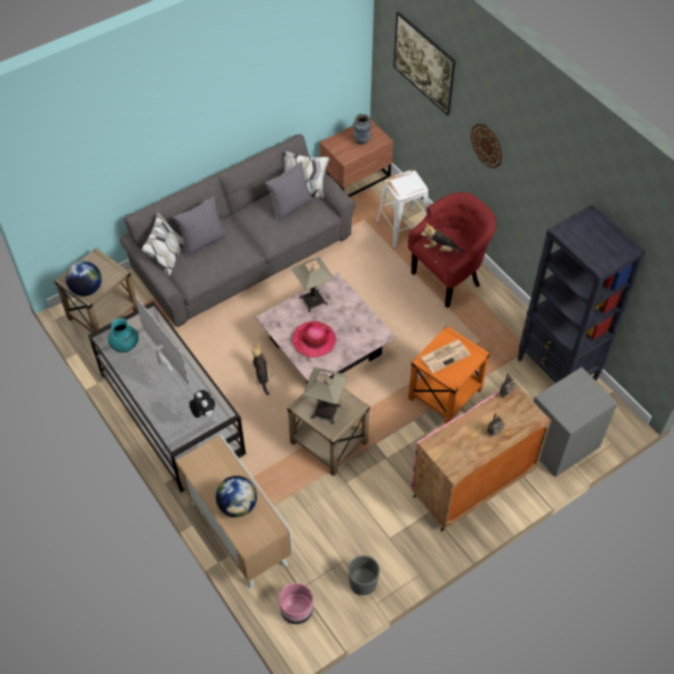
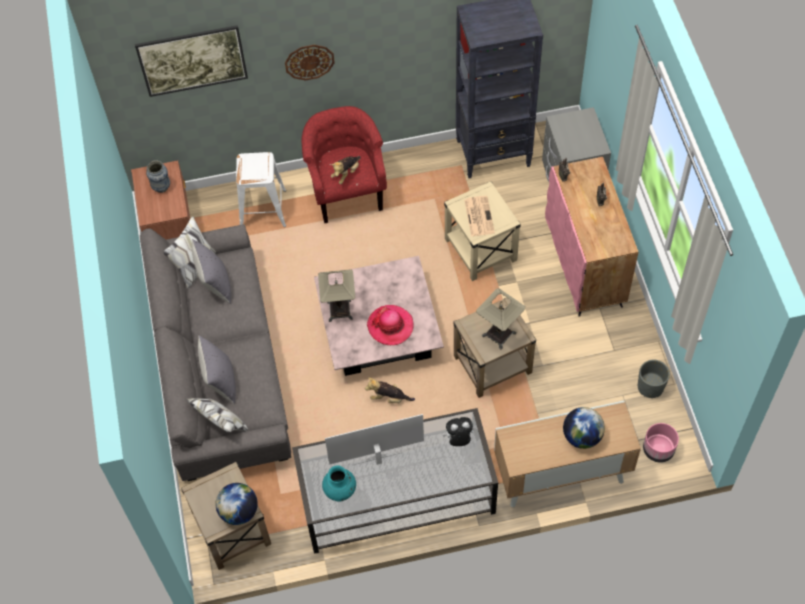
camera: 65 degrees left, 5 degrees up
(445, 393) = (480, 249): orange side table -> beige side table

